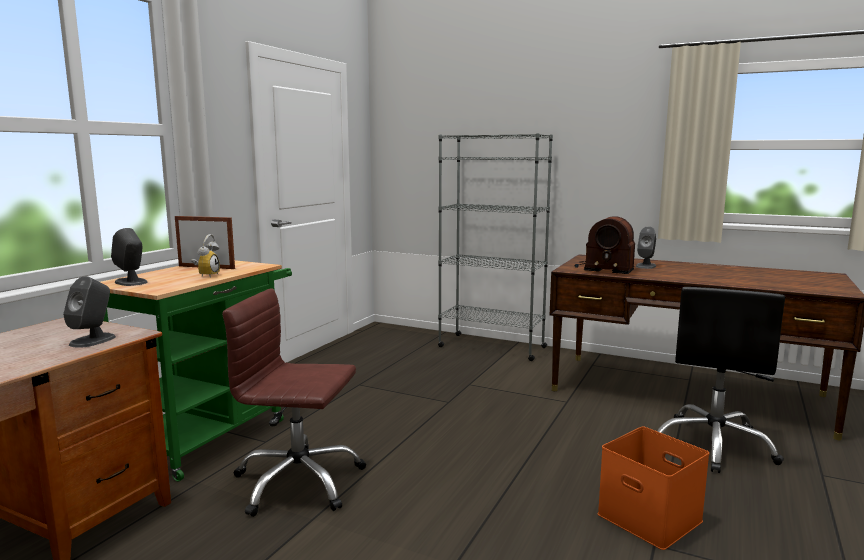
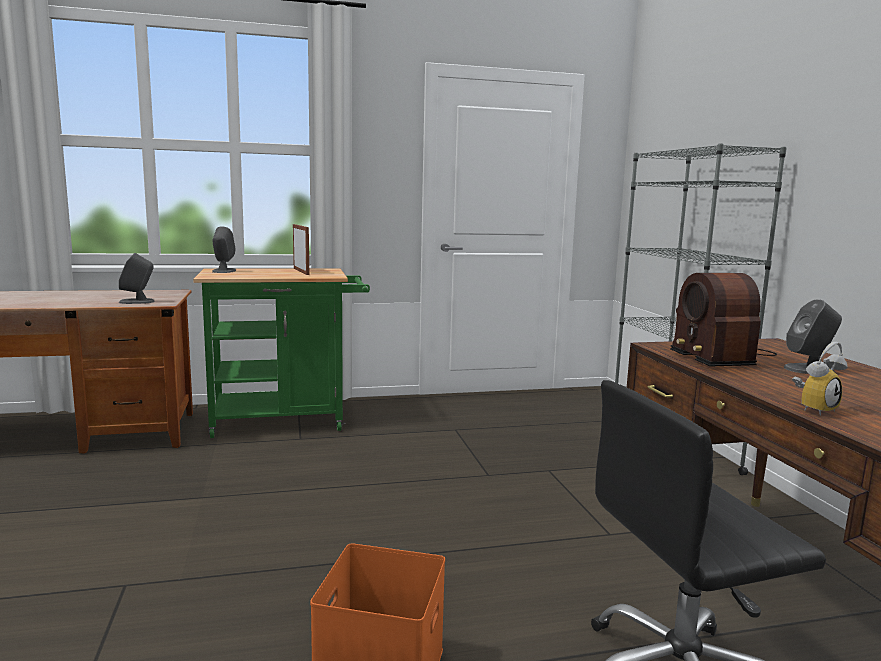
camera: 50 degrees right, 0 degrees up
(206, 275) = (272, 275): alarm clock -> alarm clock (813, 409)
(298, 482) = (251, 472): brown office chair -> none

